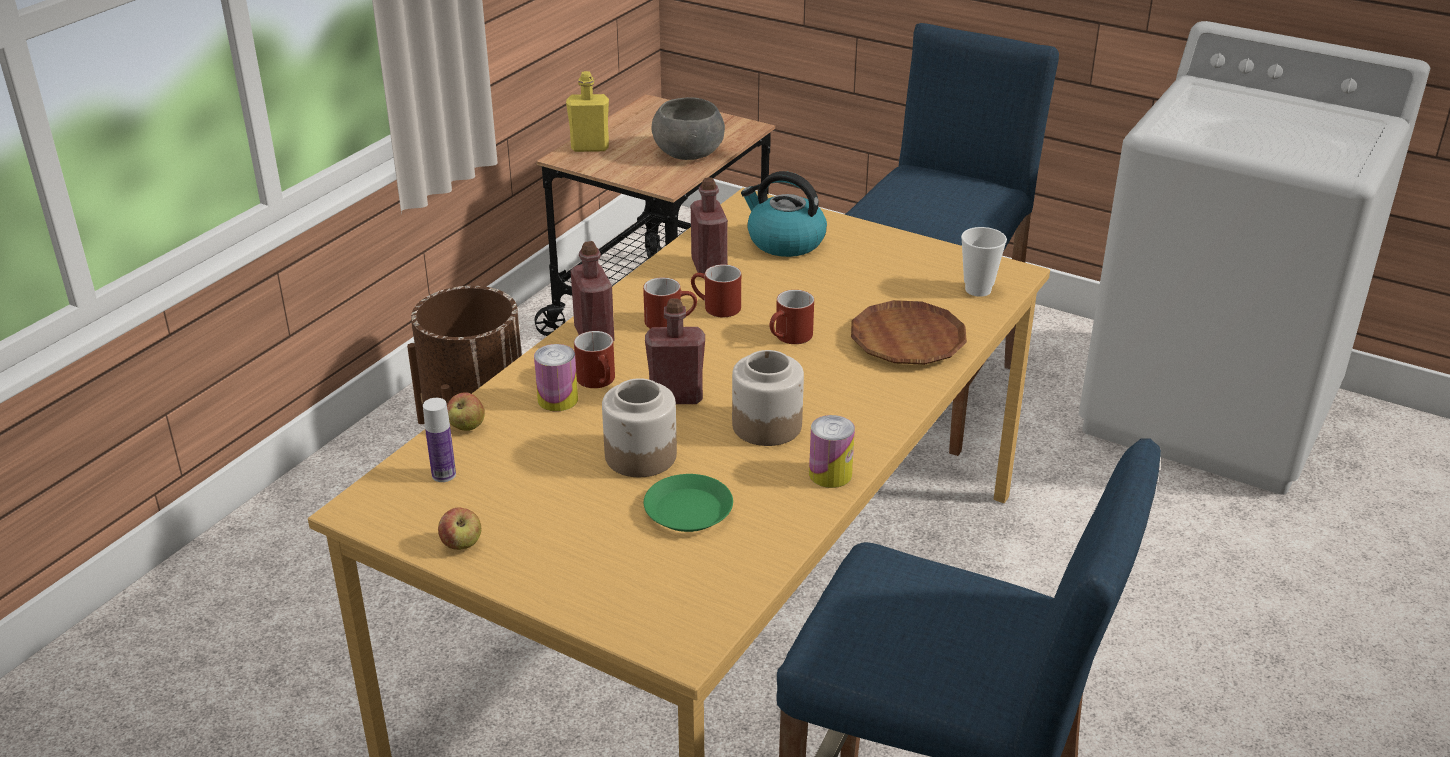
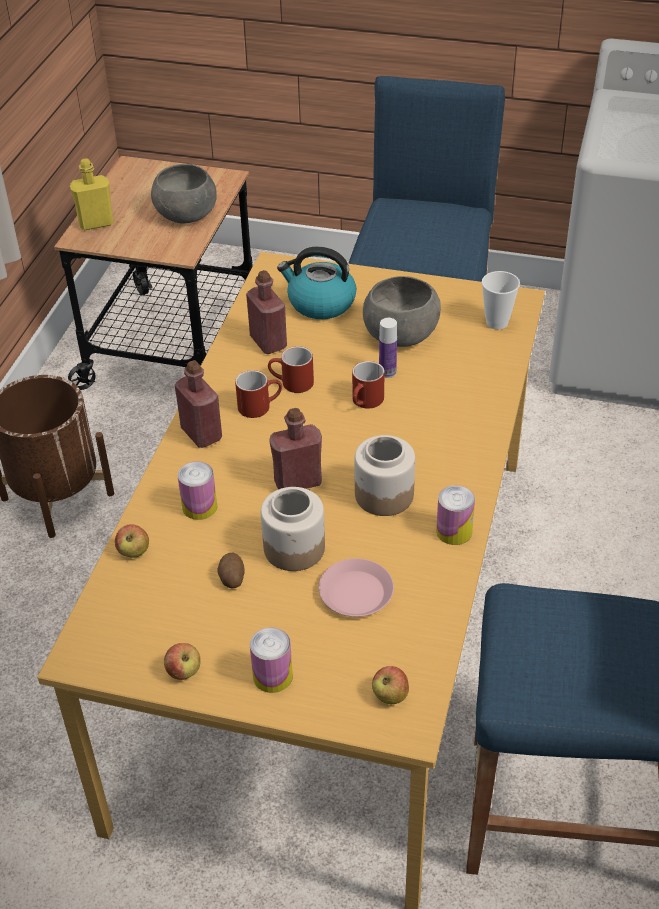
camera: 15 degrees left, 10 degrees up
(444, 475) = (136, 605): bottle -> bottle (387, 372)
(555, 568) = (272, 676): none -> can
(558, 470) = (231, 578): none -> potato
(600, 381) = (227, 480): red mug -> none
(677, 614) = (390, 695): none -> apple
(688, 510) = (356, 592): green plate -> pink plate
(861, 282) = (400, 333): none -> grey bowl
(907, 340) = (461, 385): brown plate -> none

